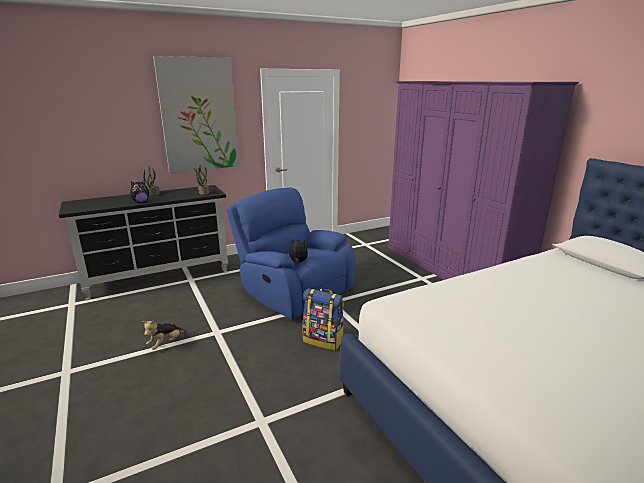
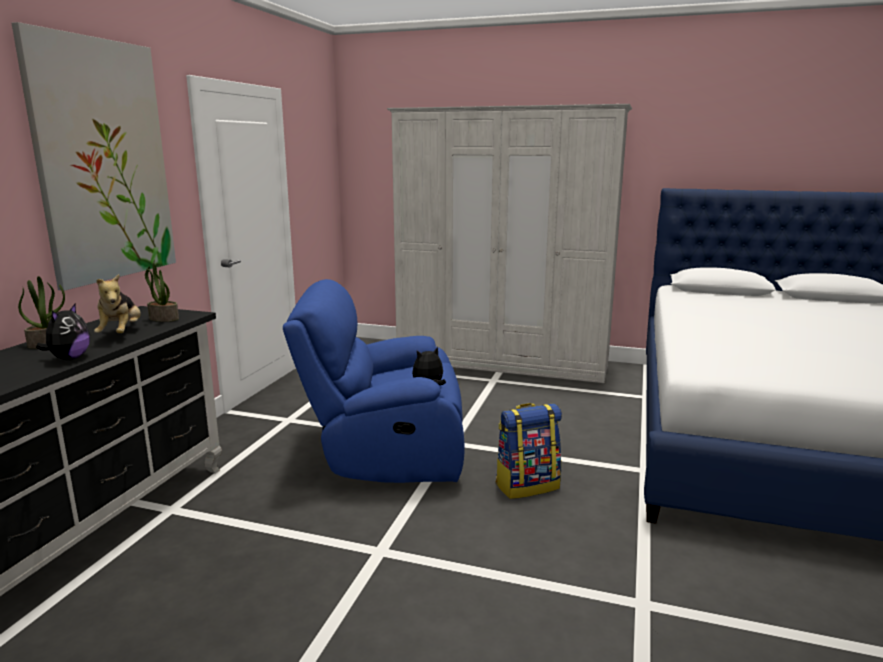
camera: 45 degrees left, 5 degrees down
(166, 343) = (331, 612): plush toy -> plush toy (121, 333)
(450, 269) = (503, 362): purple wardrobe -> white wardrobe

